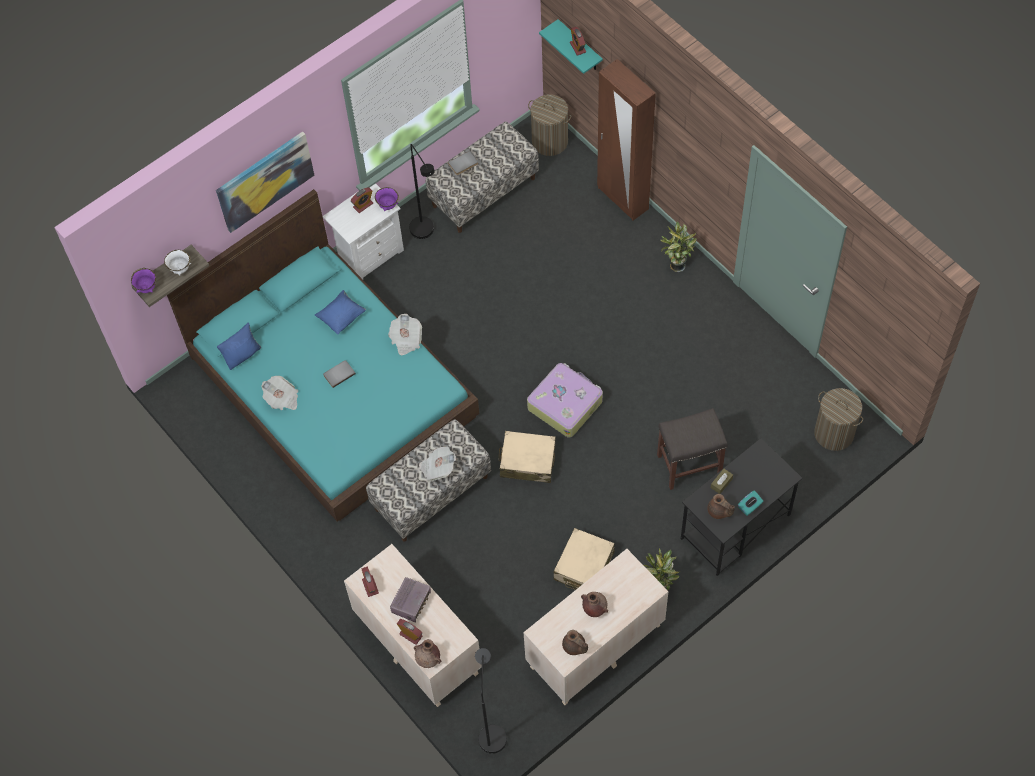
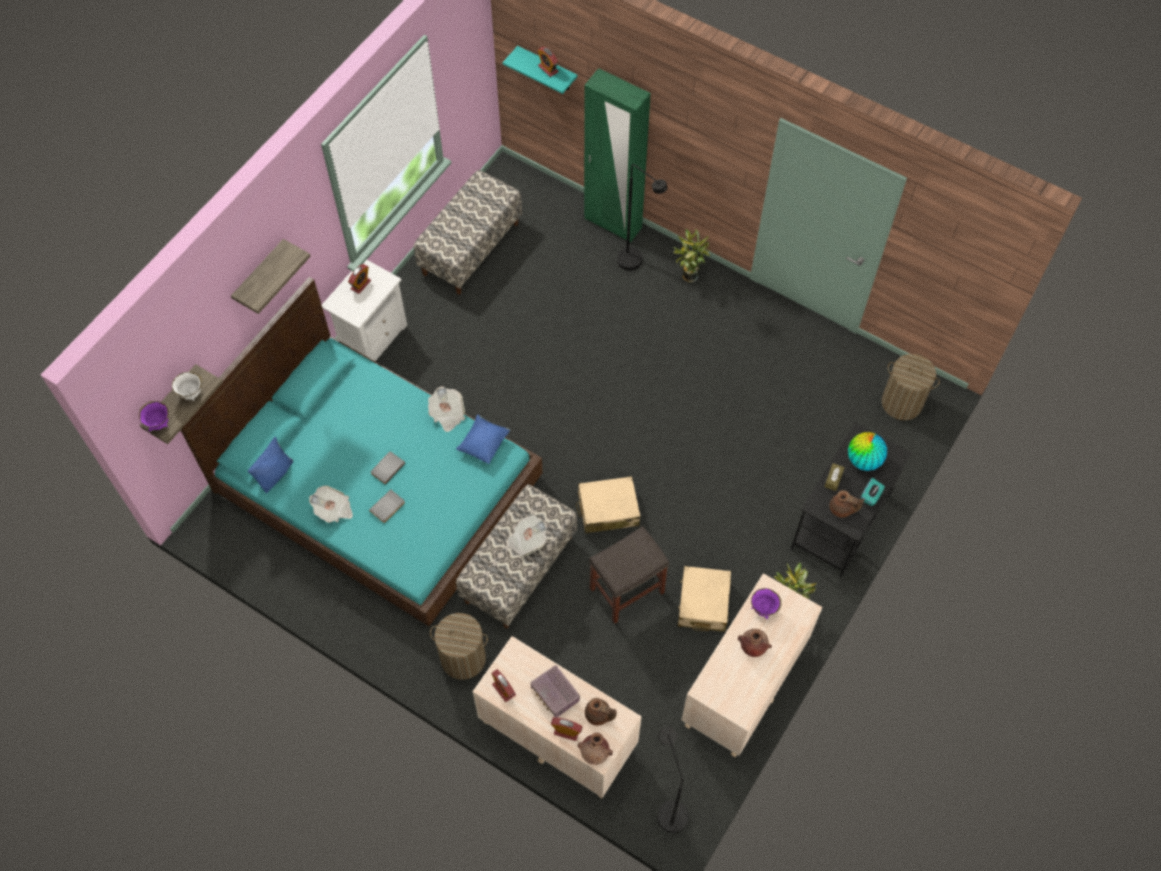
camera: 20 degrees left, 0 degrees up
(265, 181) = (260, 275): picture -> shelf
(342, 317) = (371, 407): blue pillow -> blue pillow (484, 444)
(388, 206) = (387, 279): purple bowl -> purple bowl (763, 609)
(411, 602) = (555, 695): radio -> radio turned 135 degrees clockwise
(426, 233) = (424, 303): black floor lamp -> black floor lamp (635, 263)
(463, 164) = (449, 221): grey book -> grey book (388, 507)
(550, 141) = (521, 184): laundry basket -> laundry basket (463, 658)
(565, 404) = (626, 441): suitcase -> none
(574, 647) = (747, 694): brown teapot -> brown teapot (599, 715)
(622, 199) = (612, 223): brown wardrobe -> green wardrobe
(690, 464) = (773, 470): grey stool -> grey stool (627, 589)
(755, 473) = (863, 460): none -> globe

